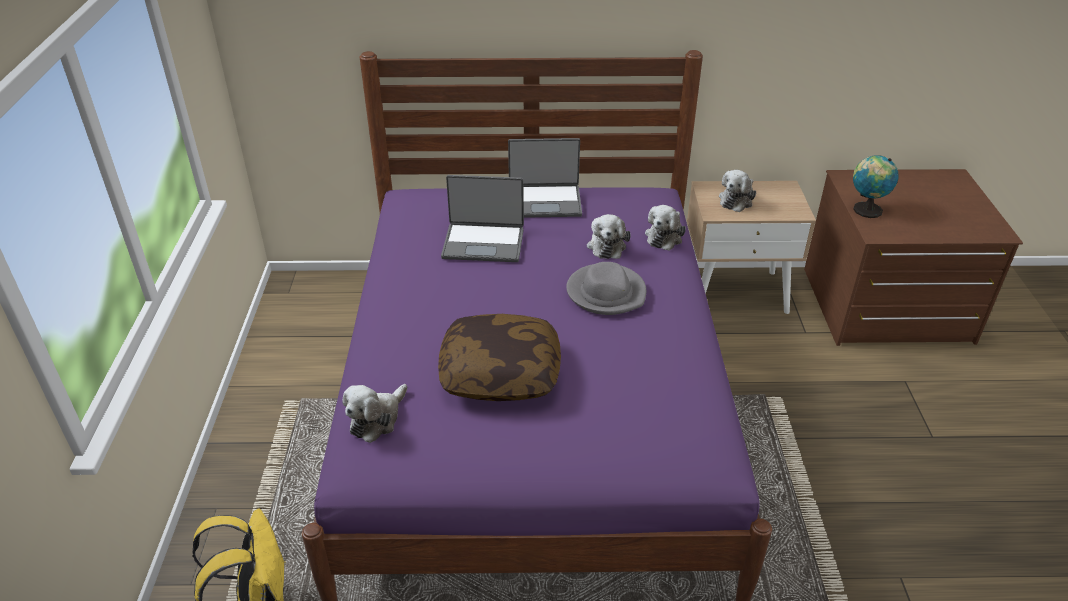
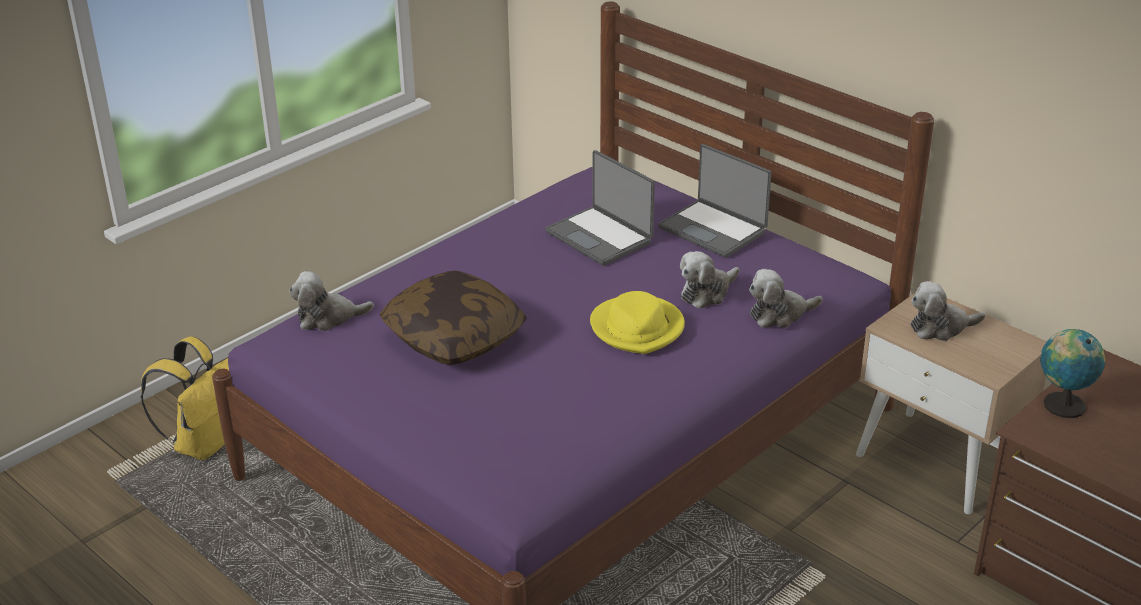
camera: 45 degrees right, 5 degrees down
(606, 292) = (638, 328): grey hat -> yellow hat

